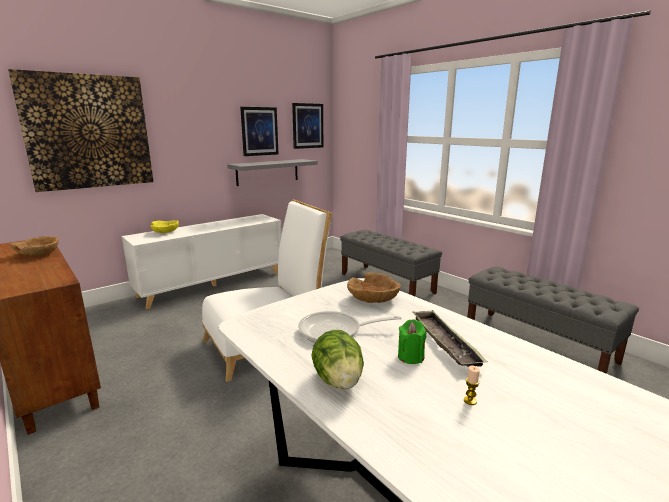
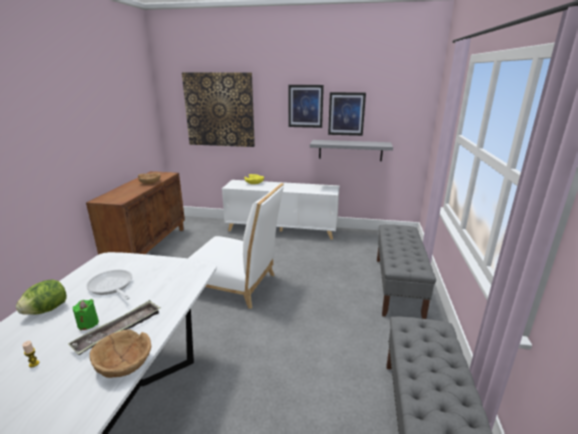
camera: 50 degrees right, 5 degrees up
(307, 126) = (402, 110): picture -> picture (305, 106)
(374, 299) = (176, 281): brown bowl -> brown bowl (123, 364)

